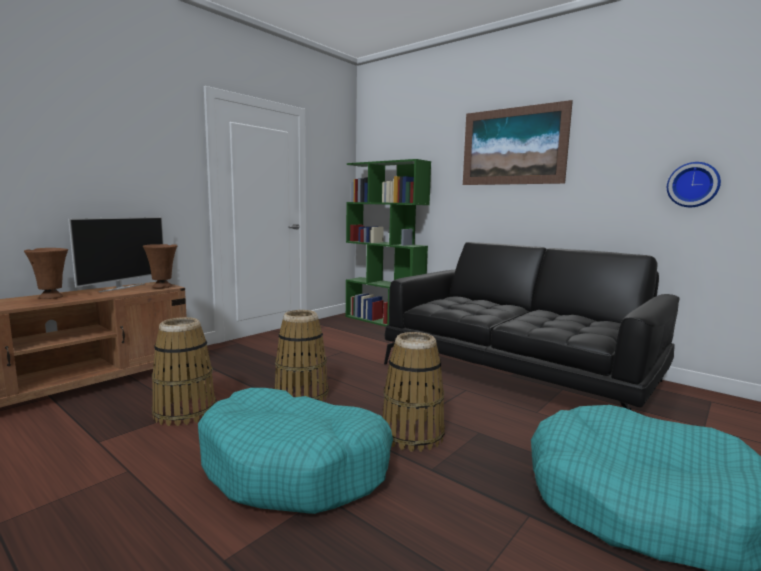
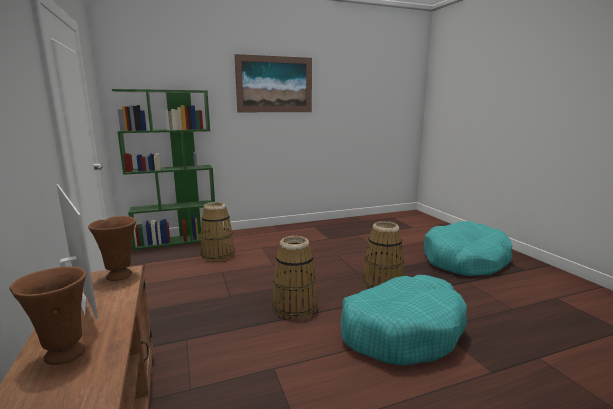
camera: 60 degrees left, 5 degrees up
(185, 412) = (274, 369): basket -> basket (218, 255)
(520, 373) = (328, 235): black sofa -> none
(693, 185) = (371, 113): wall clock -> none

